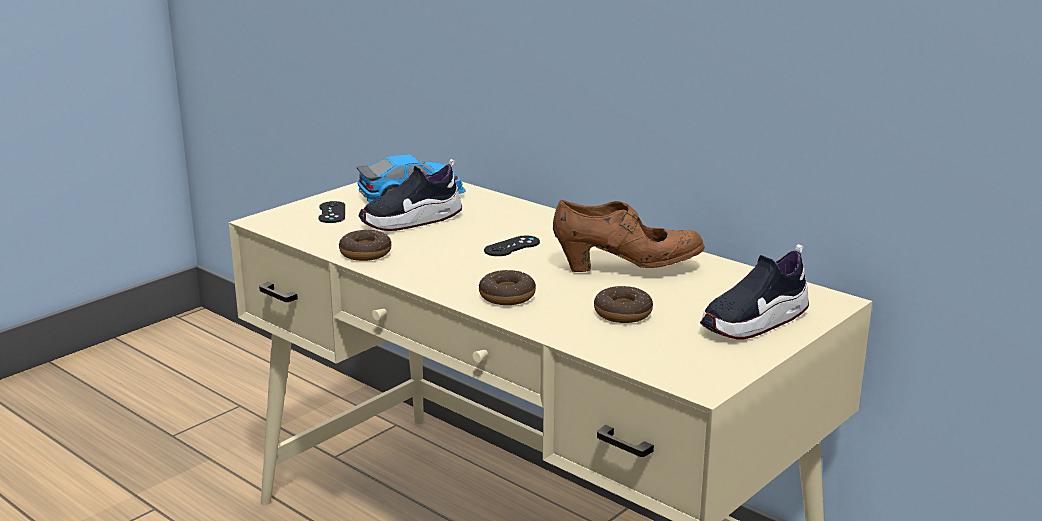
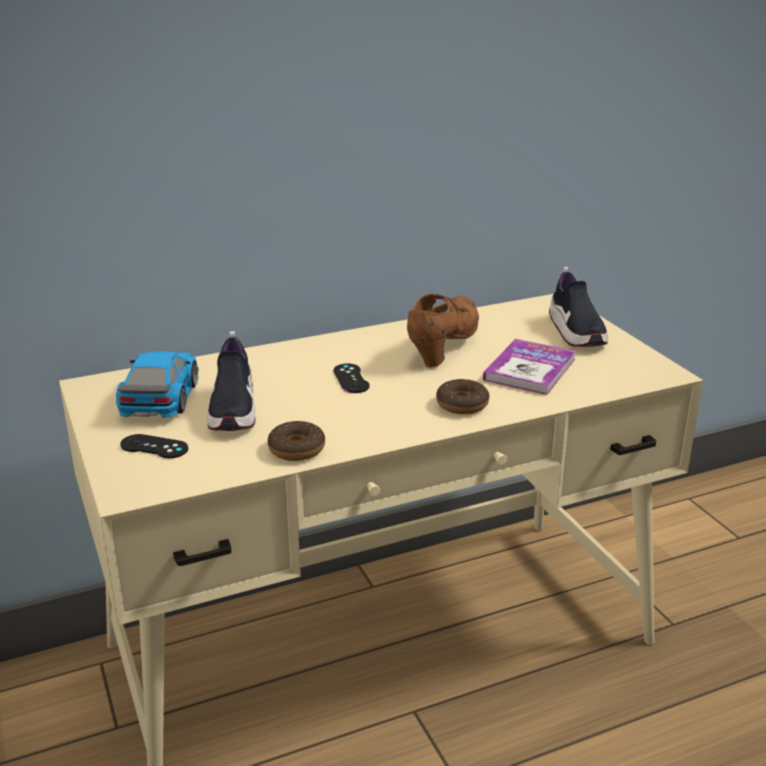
camera: 65 degrees left, 5 degrees up
(623, 313) = (530, 369): donut -> book

